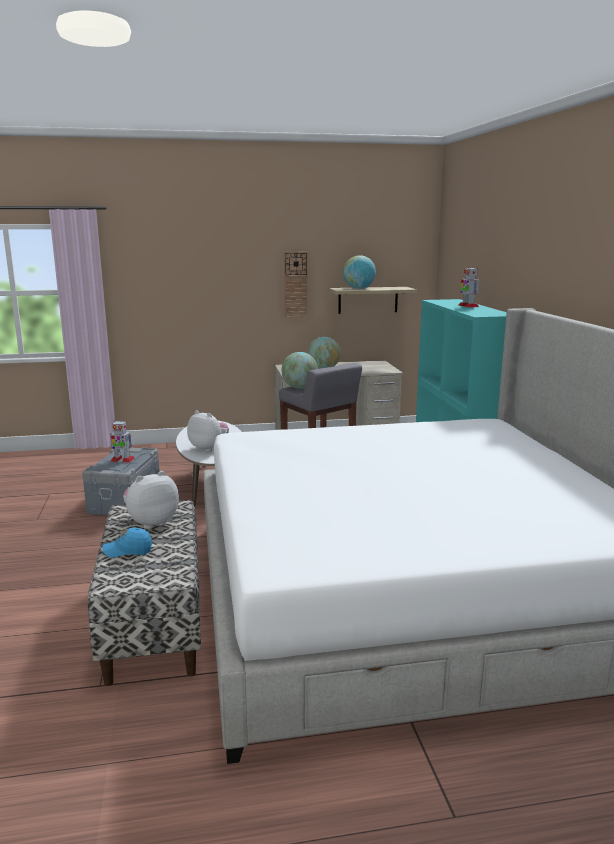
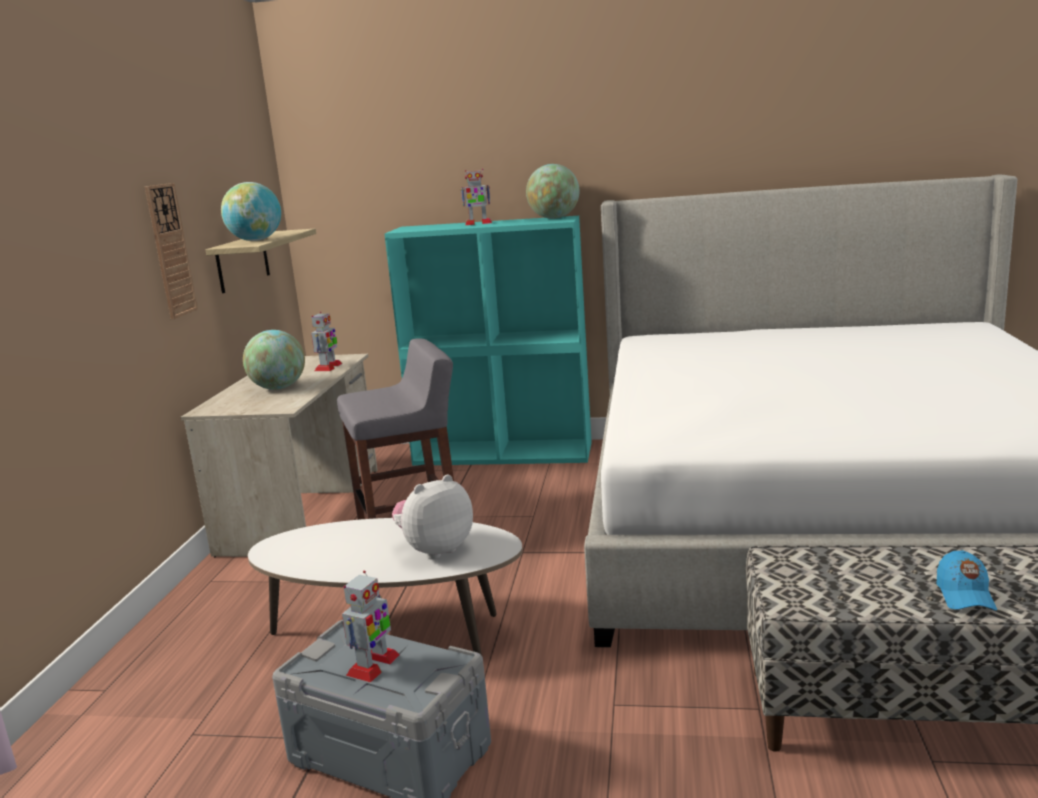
camera: 70 degrees left, 0 degrees up
(151, 522) = (848, 578): plush toy -> none
(299, 388) = (372, 408): globe -> globe (554, 218)
(367, 370) = (328, 367): none -> toy robot

